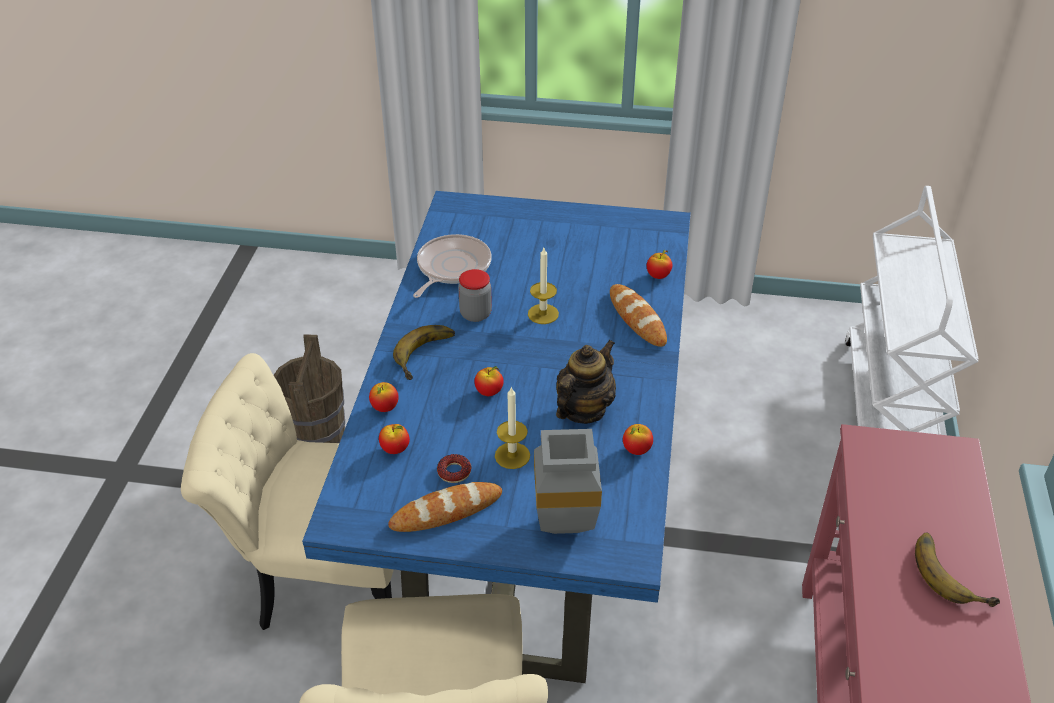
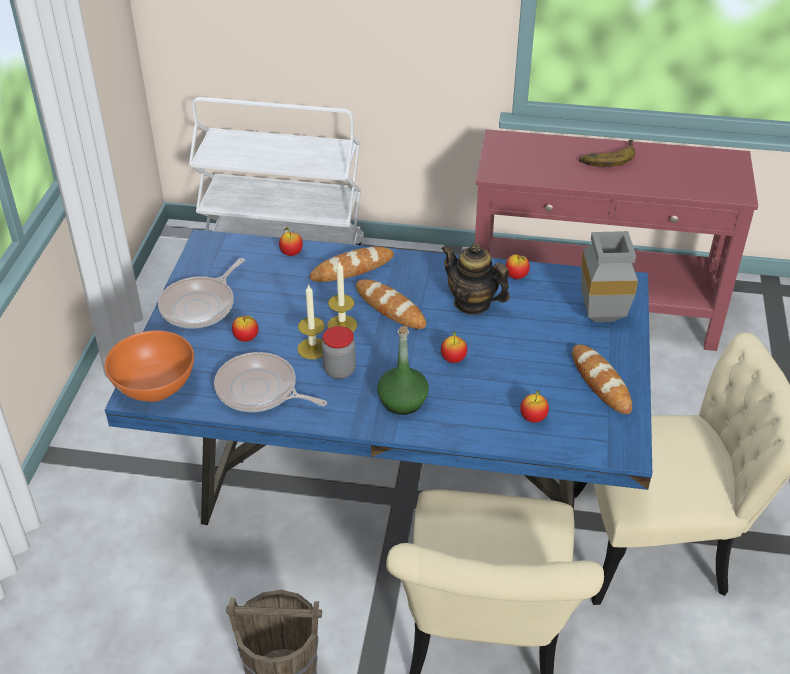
camera: 90 degrees left, 0 degrees up
(385, 408) = (479, 429): apple -> apple (246, 338)
(428, 356) = (402, 402): banana -> green bottle
(454, 472) = (555, 379): donut -> none
(459, 212) = (155, 387): none -> orange bowl
(512, 455) = (531, 344): candle -> candle (312, 348)
(569, 226) = (200, 306): none -> frying pan
(572, 347) = (390, 308): none -> bread

